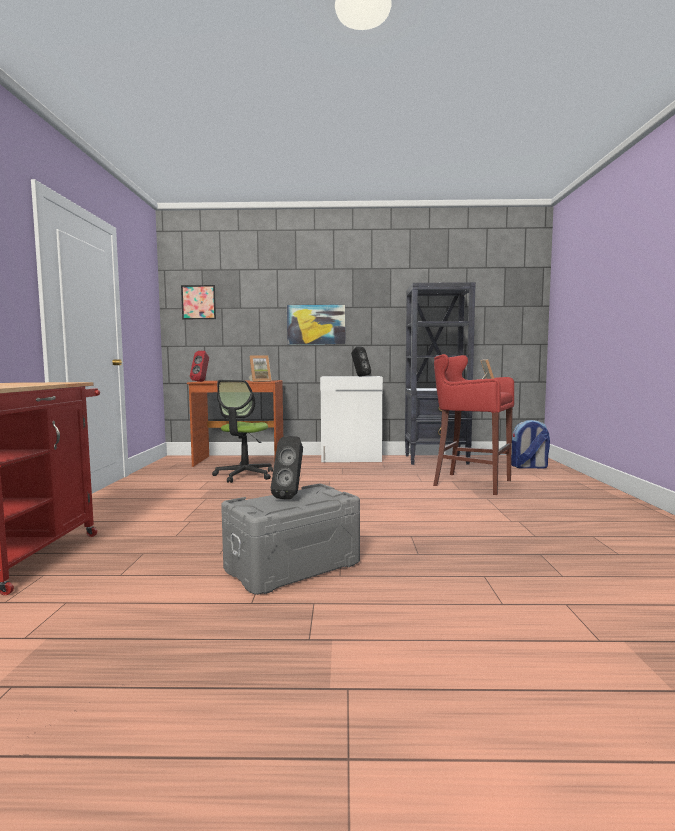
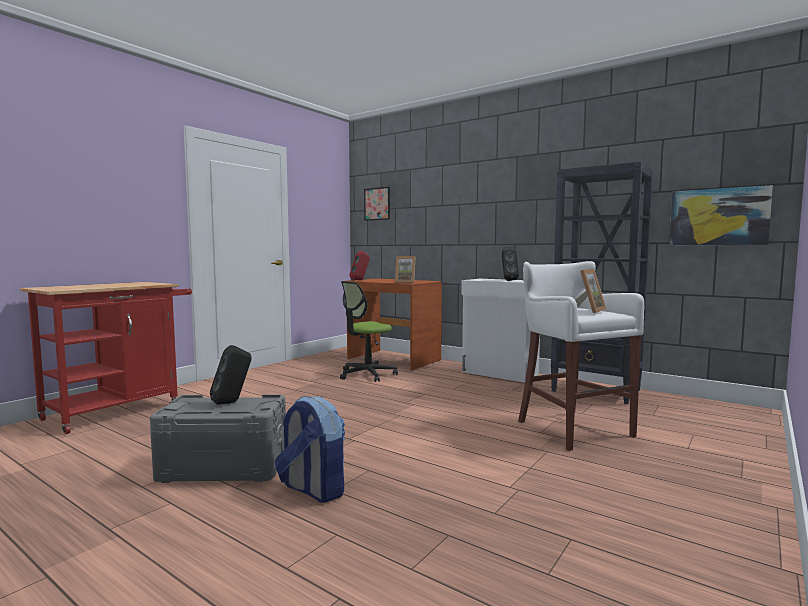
camera: 35 degrees right, 0 degrees up
(316, 324) = (477, 222): picture -> picture (718, 217)
(470, 483) = (571, 428): red stool -> white stool
(529, 467) = (711, 424): backpack -> backpack (312, 490)

